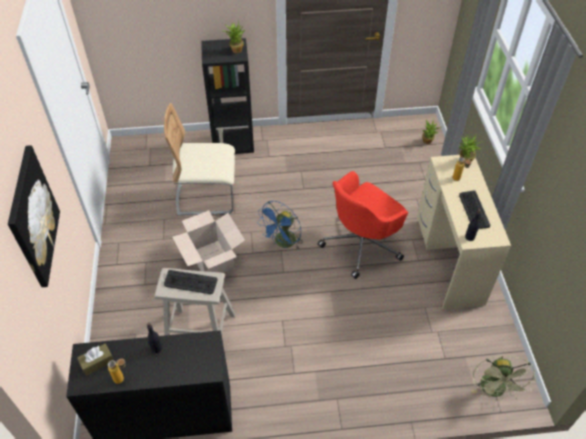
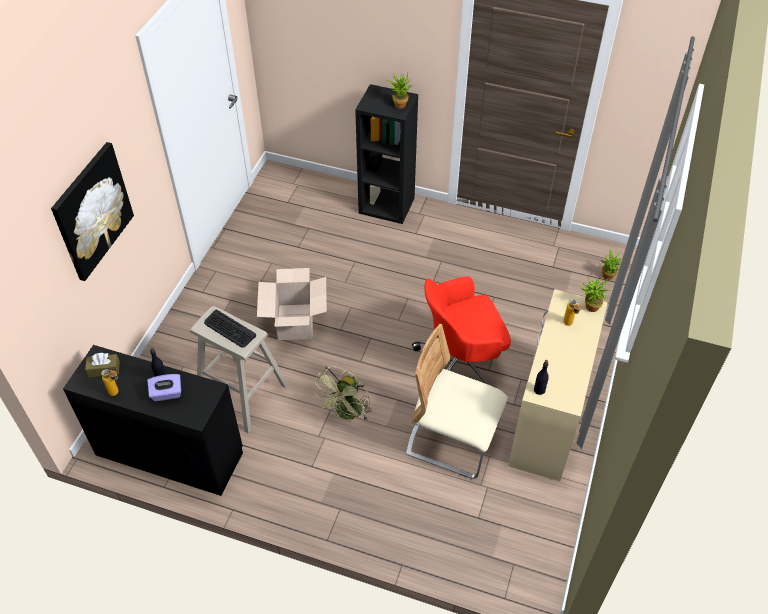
camera: 25 degrees right, 0 degrees up
(170, 360) = (167, 394): none -> purple tissue box
(207, 196) = (327, 254): beige chair -> beige chair (453, 441)
(283, 243) = (377, 331): blue fan -> none
(473, 210) = (564, 363): keyboard -> none
(494, 391) = (512, 574): green fan -> green fan (346, 414)

